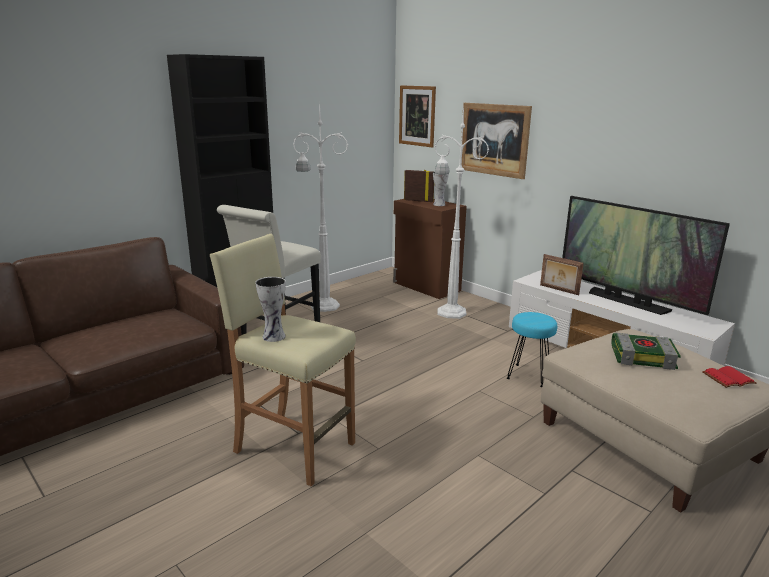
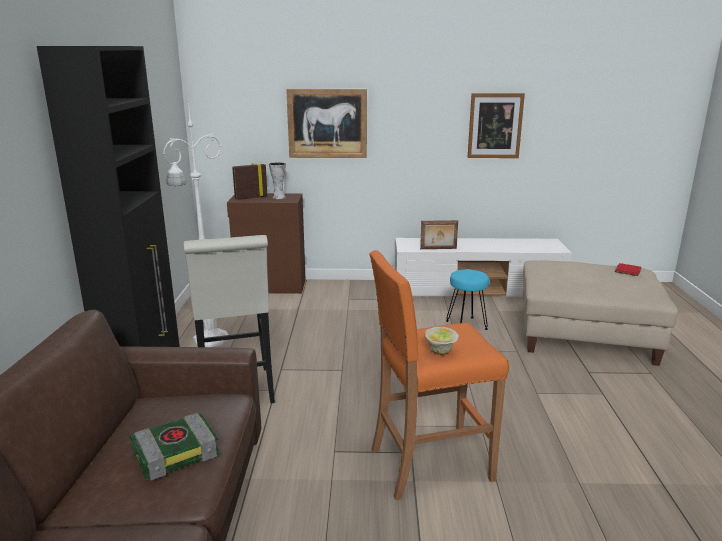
camera: 45 degrees left, 0 degrees up
(275, 336) = (441, 351): vase -> bowl
(293, 447) = (429, 464): beige stool -> orange stool
(417, 116) = (221, 106): picture -> picture (495, 126)
(450, 312) = (330, 301): white floor lamp -> none
(627, 301) = (488, 243): television -> none
(643, 357) = (576, 274): book -> book (176, 451)

